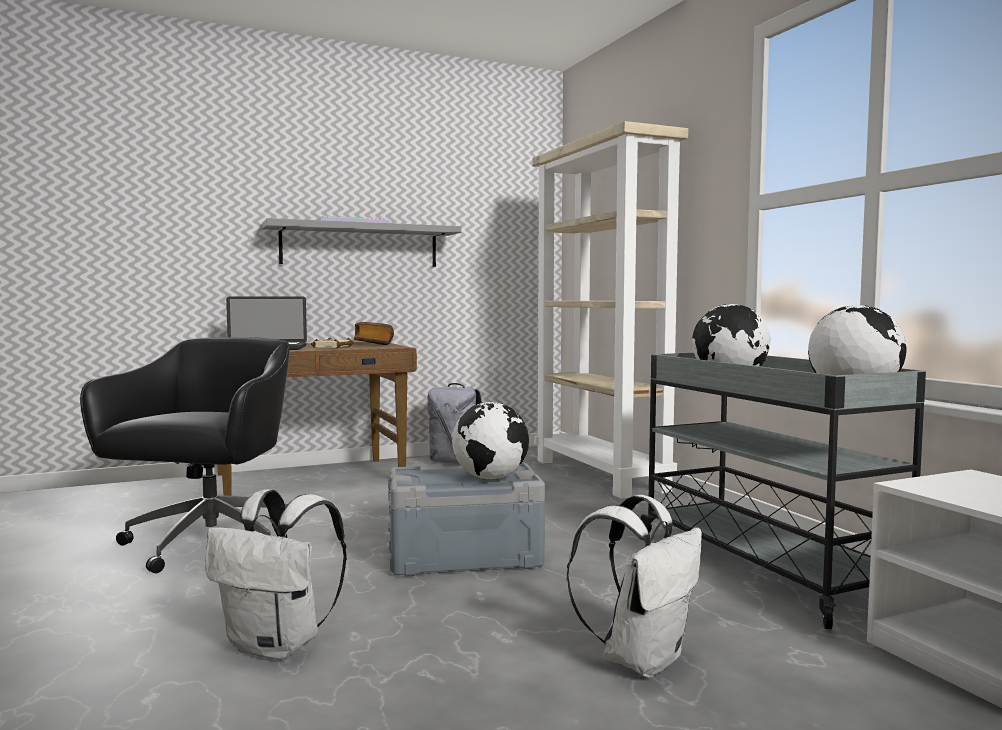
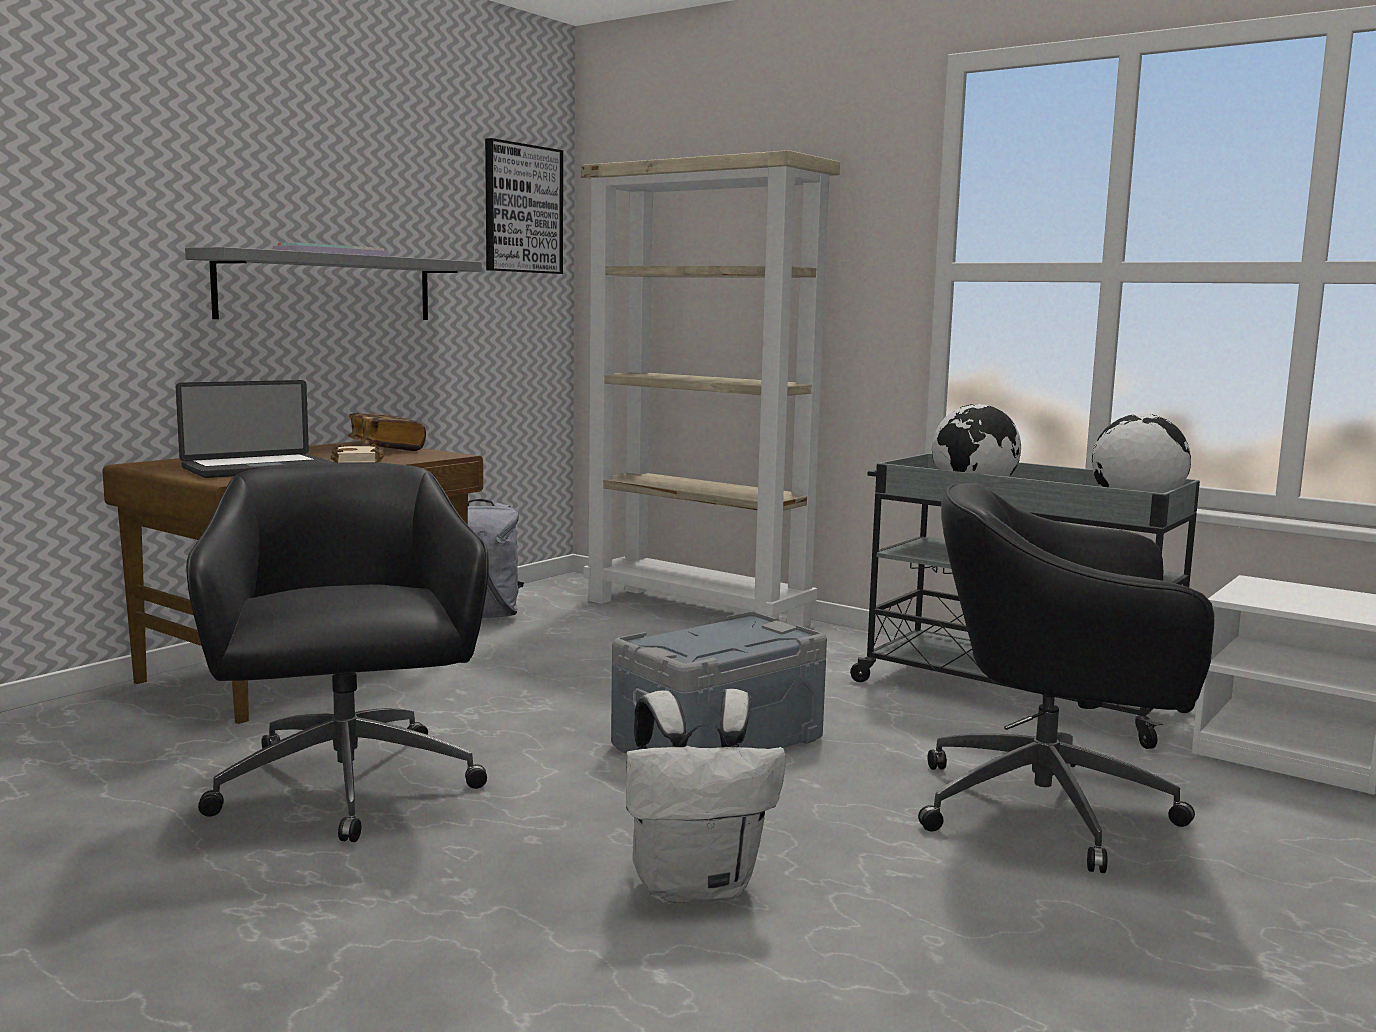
camera: 30 degrees left, 5 degrees up
(490, 478) = (755, 638): globe -> none
(515, 194) = (522, 209): none -> picture
(641, 658) = (1052, 810): white backpack -> black office chair

